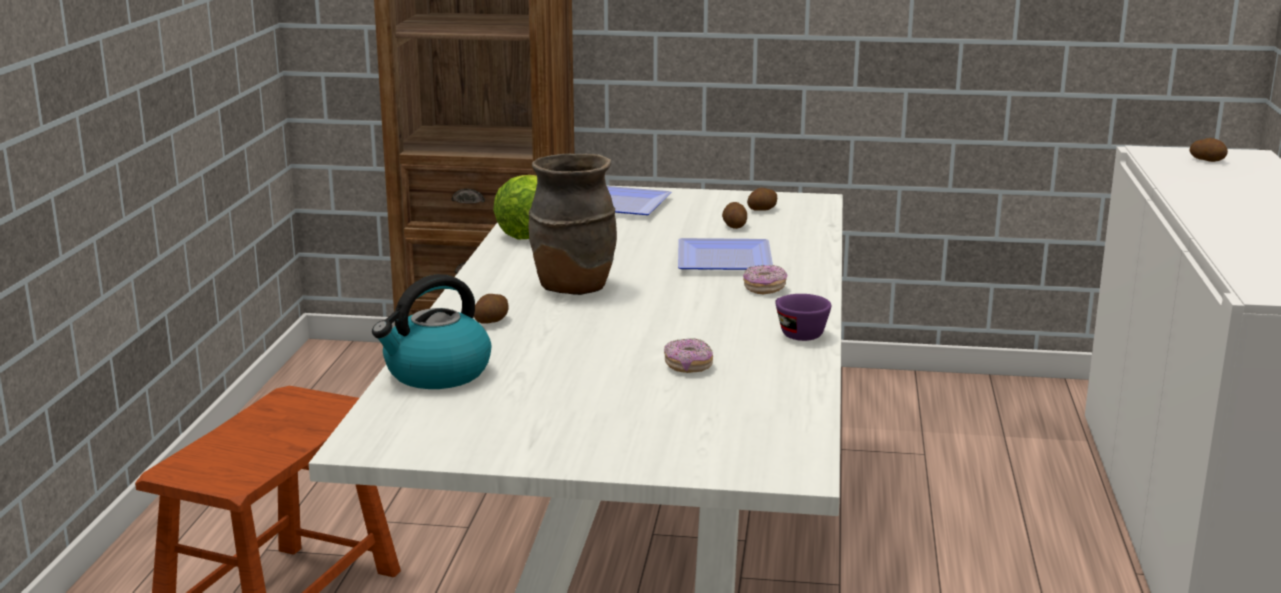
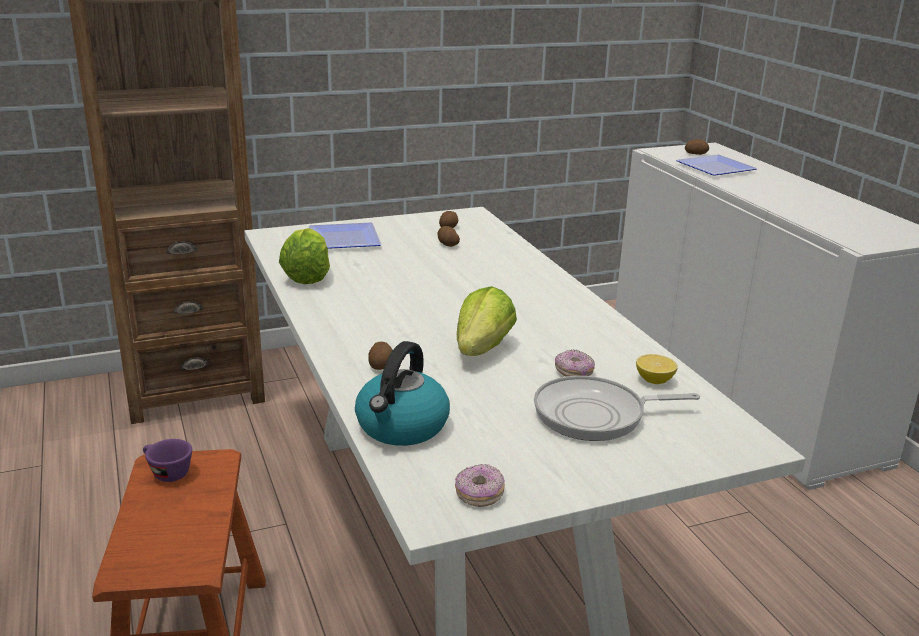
camera: 30 degrees left, 5 degrees up
(572, 288) = (403, 321): brown vase -> none
(618, 327) = (482, 349): none -> lettuce
(651, 407) = (596, 415): none -> frying pan
(721, 261) = (477, 276): plate -> plate (715, 169)
(764, 289) = (536, 294): donut -> donut (479, 495)
(773, 391) = (654, 380): none -> lemon
(796, 333) = (604, 327): purple cup -> purple cup (166, 473)

